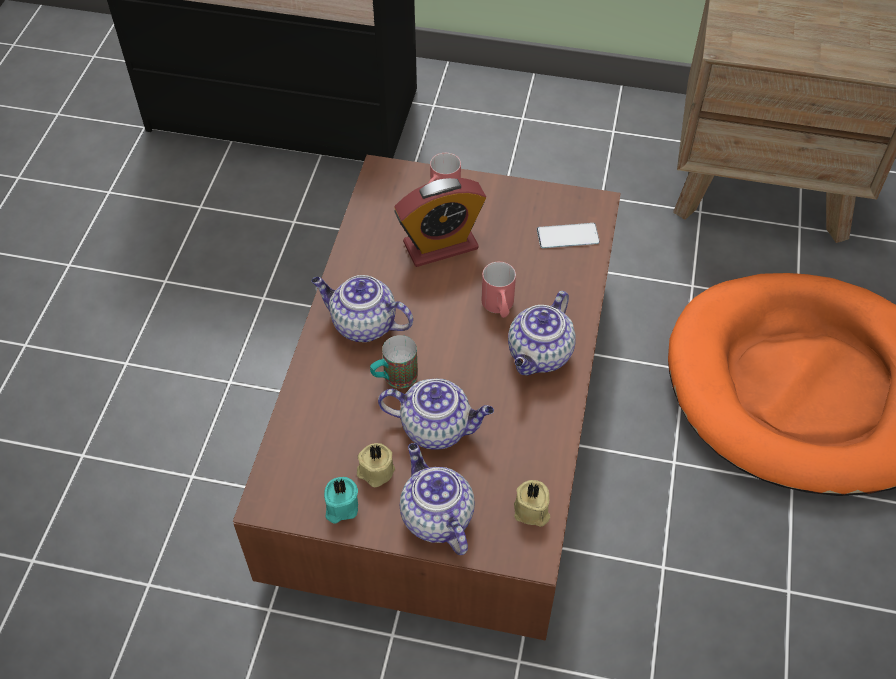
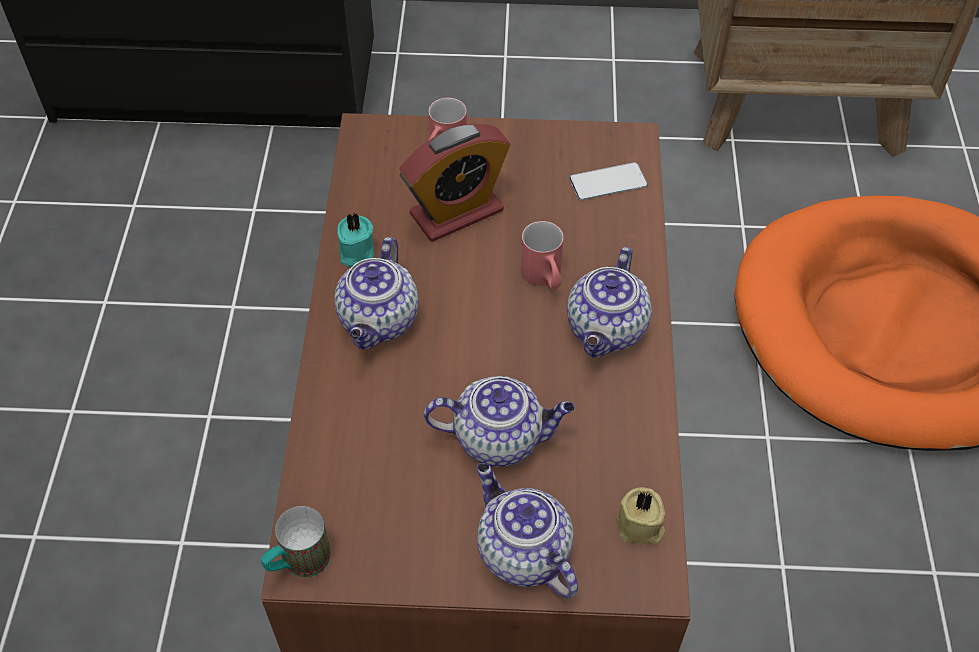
camera: 10 degrees left, 0 degrees up
(340, 507) = (398, 558): turquoise candle -> turquoise candle (355, 252)
(362, 324) = (379, 322): teapot -> teapot turned 90 degrees counterclockwise
(375, 471) = (433, 505): beige candle -> none
(394, 378) = (432, 383): mug -> mug (298, 563)

